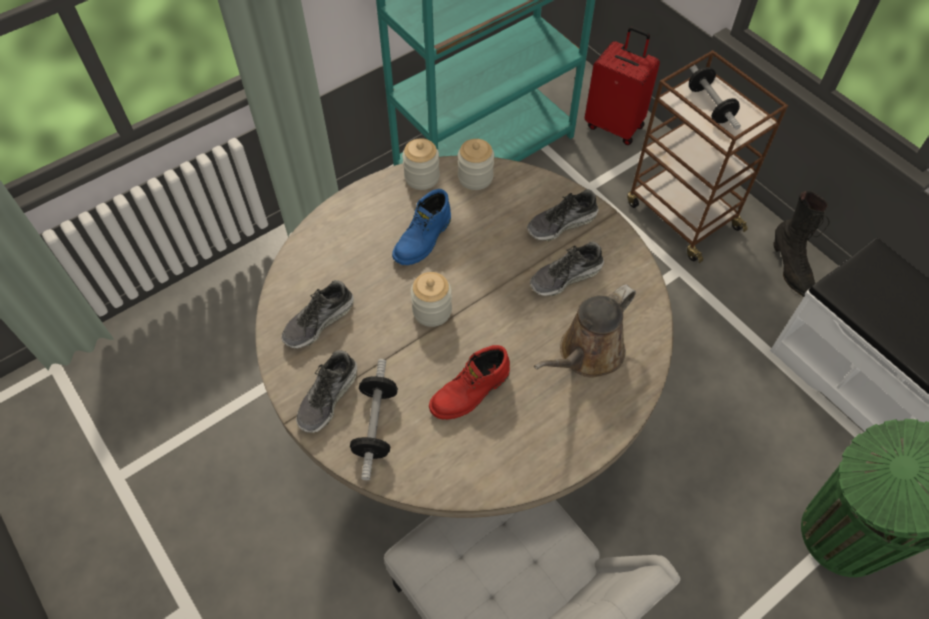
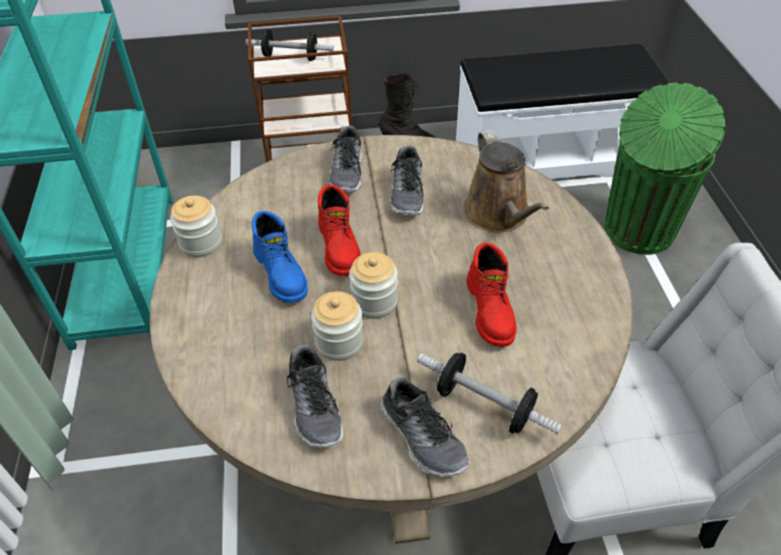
camera: 60 degrees left, 10 degrees down
(473, 261) = (340, 247): none -> red boot
(475, 177) = (240, 205): jar -> jar (339, 342)
(615, 125) = (189, 170): red suitcase -> none

